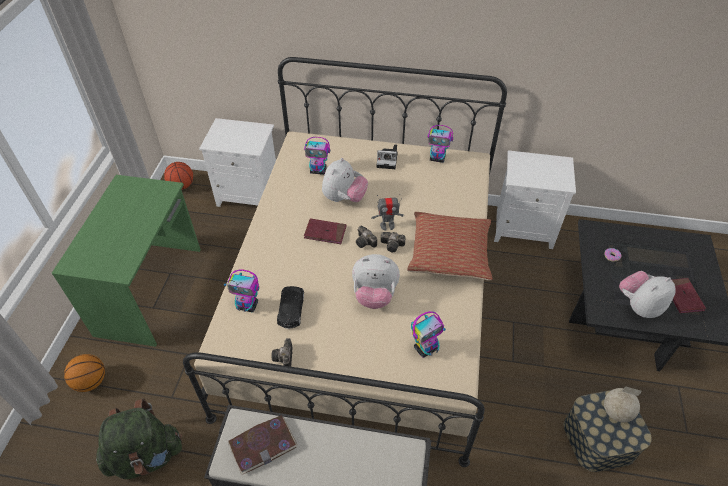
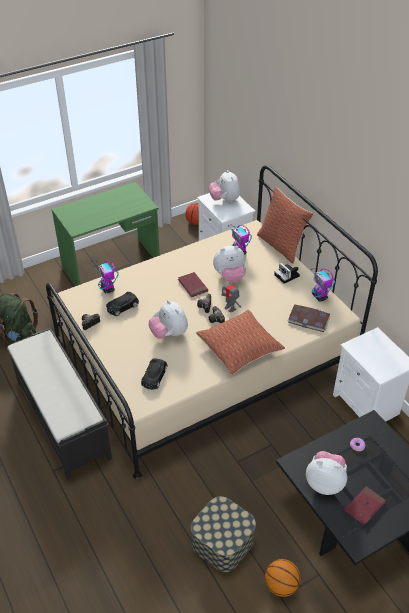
camera: 50 degrees right, 5 degrees down
(91, 381) = (37, 285): basketball -> basketball (281, 585)
(231, 133) = (225, 200): none -> plush toy
(263, 445) = (40, 355): book -> book (309, 319)
(344, 138) = (281, 245): none -> pillow
(426, 348) = (154, 377): toy robot -> black toy car
(616, 412) = (233, 524): globe -> none

